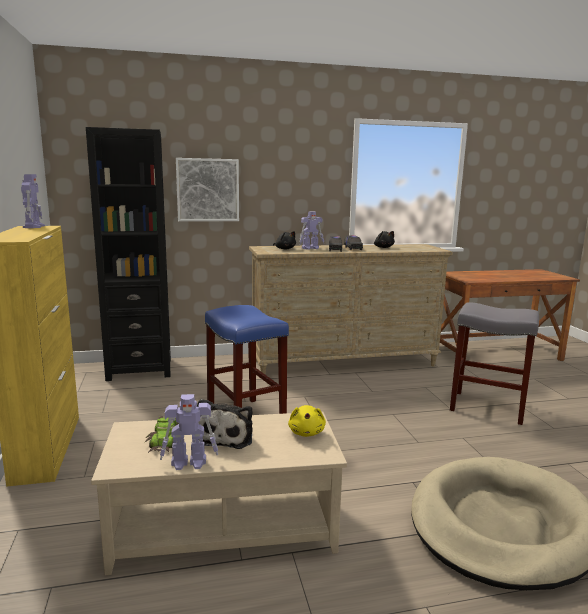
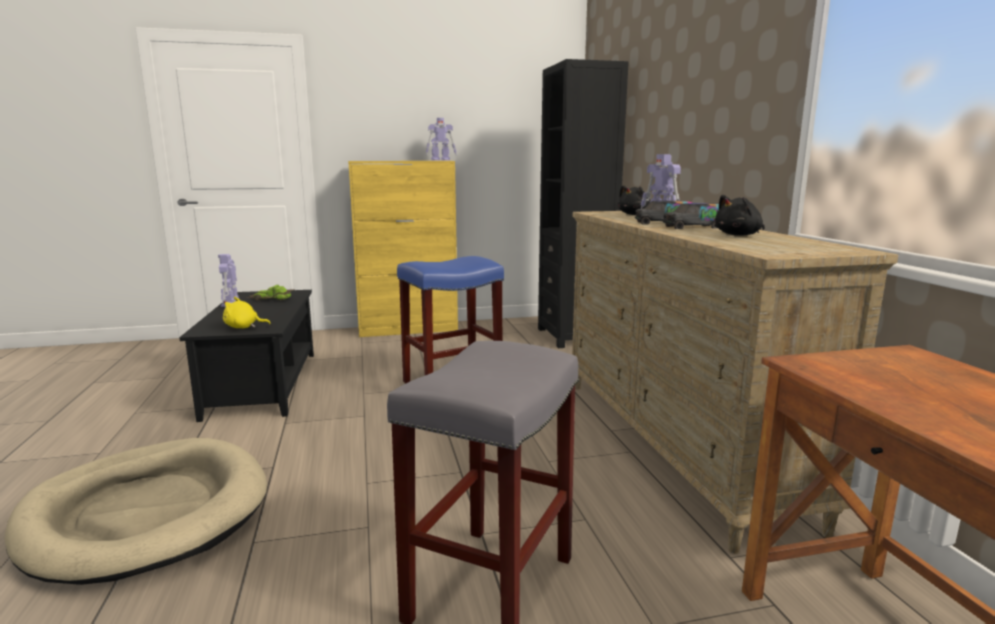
camera: 90 degrees right, 0 degrees up
(208, 190) = (654, 129): picture -> none
(224, 528) = (264, 384): beige coffee table -> black coffee table
(226, 436) = (261, 309): plush toy -> none

